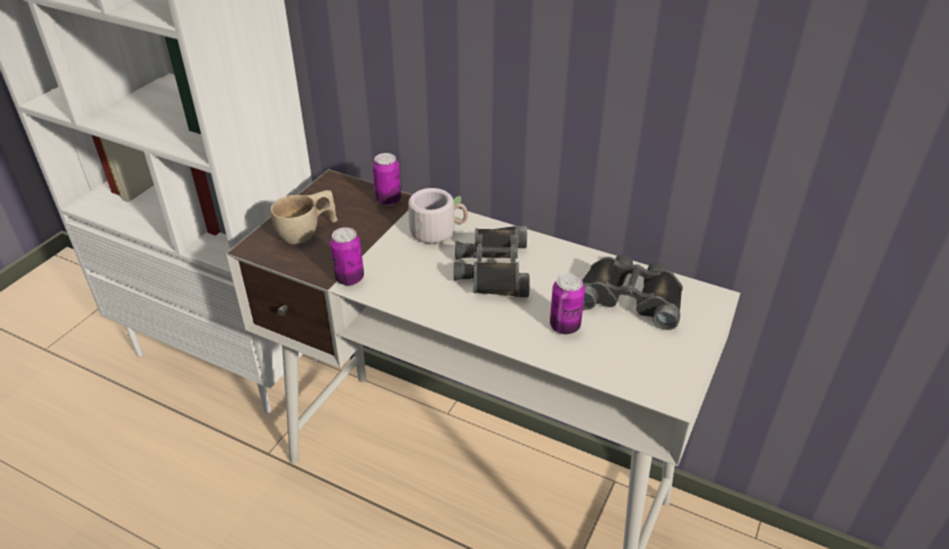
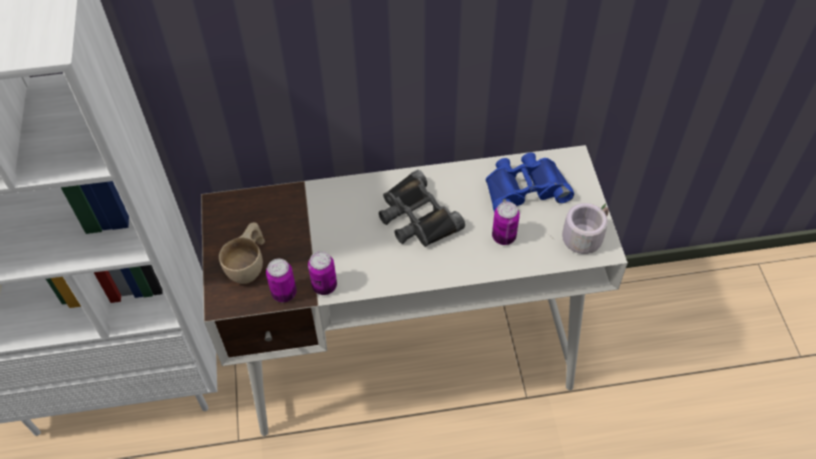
camera: 35 degrees left, 15 degrees up
(388, 200) = (282, 198): can -> can (284, 293)
(438, 230) = (347, 205): grey mug -> grey mug (583, 235)
(630, 297) = (524, 188): black binoculars -> blue binoculars

